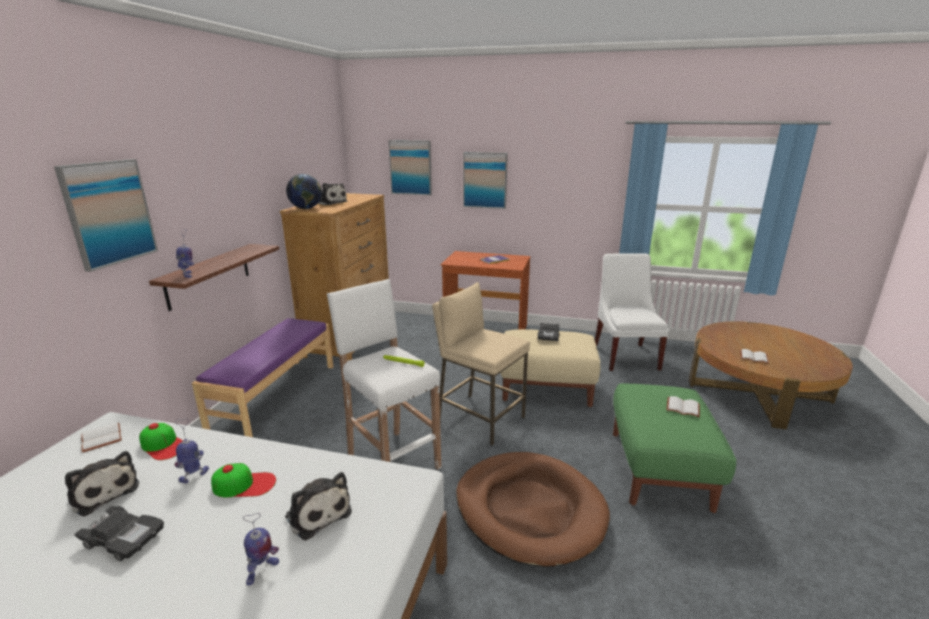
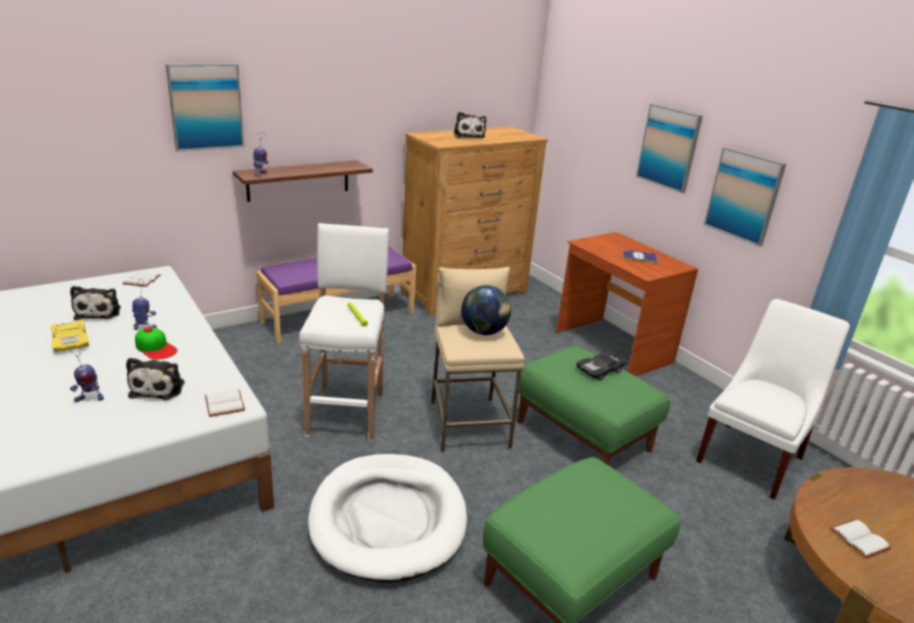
camera: 40 degrees right, 5 degrees up
(123, 538) = (71, 342): black toy car -> yellow toy car
(163, 445) = (159, 301): cap -> none
(306, 208) = (430, 136): globe -> globe (484, 332)
(411, 167) = (594, 111): picture -> picture (744, 196)
(529, 510) = (388, 519): brown dog bed -> white dog bed
(546, 388) = (583, 436): beige ottoman -> green ottoman
(683, 407) = (605, 516): white book -> white book (226, 404)

